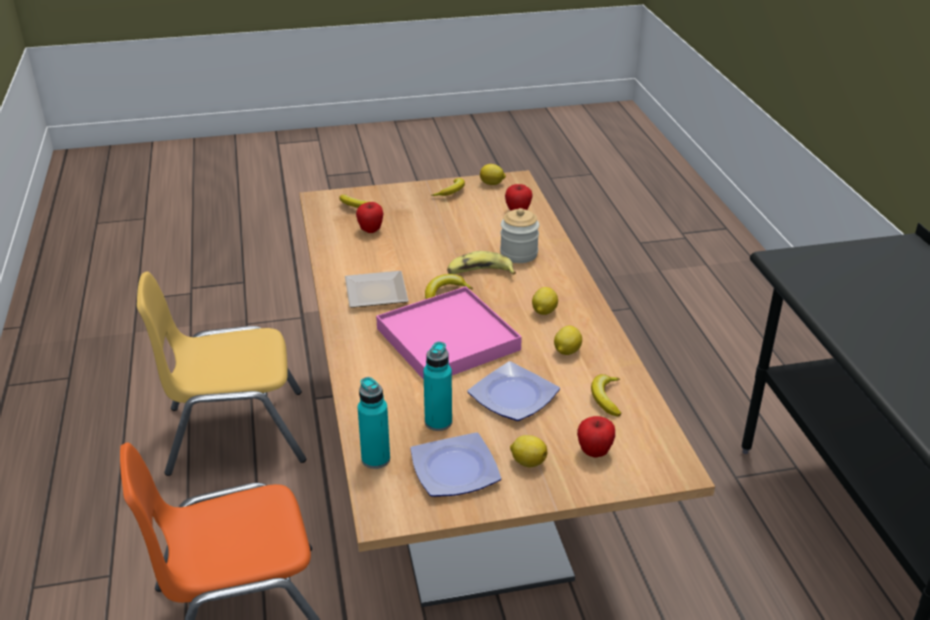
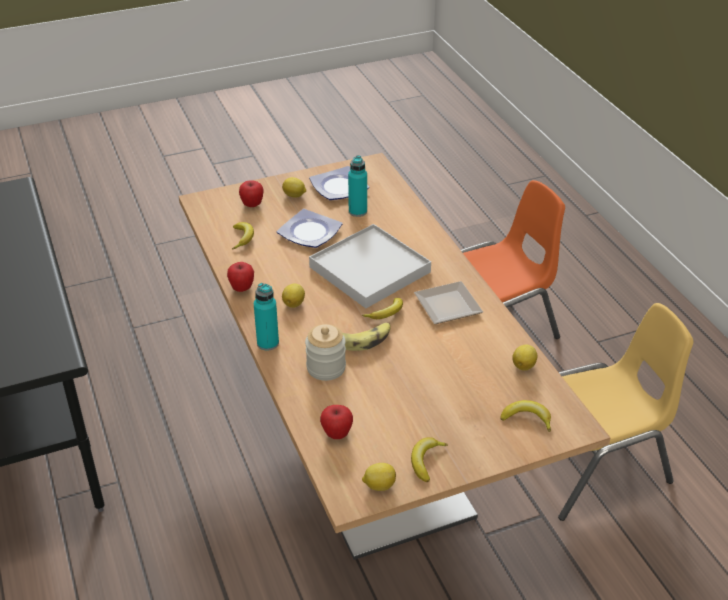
camera: 170 degrees right, 5 degrees up
(370, 230) = (492, 382): apple -> apple (242, 288)
(375, 459) = (390, 188): turquoise bottle -> turquoise bottle (268, 343)
(447, 339) = (369, 269): pink tray -> white tray
(566, 351) = (273, 270): lemon -> lemon (524, 365)

